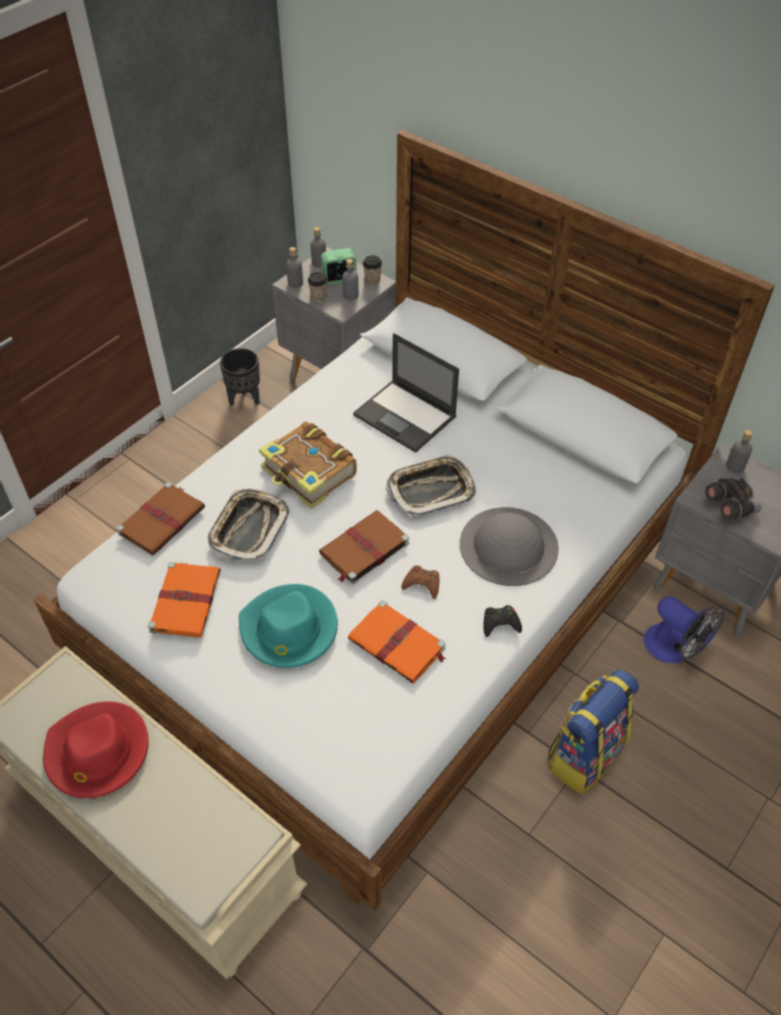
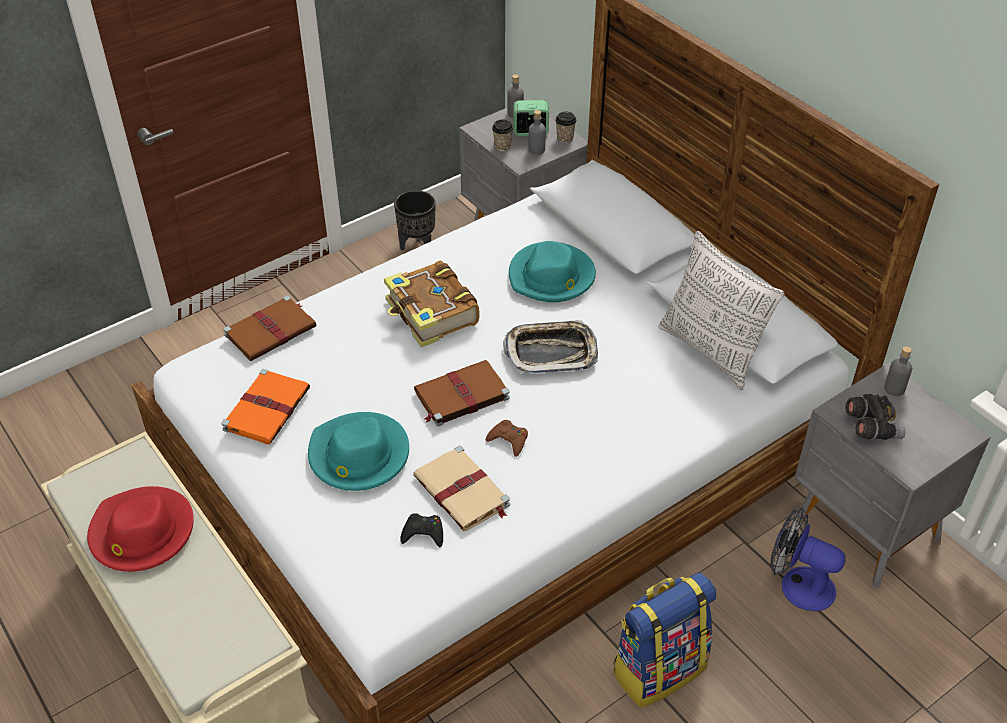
camera: 15 degrees right, 5 degrees down
(249, 529) = (352, 354): tray -> none
(295, 283) = (483, 129): grey bottle -> none
(398, 645) = (462, 492): orange book -> beige book
(406, 416) = (551, 277): laptop -> turquoise hat
(500, 623) = (576, 494): black game controller -> black game controller (423, 533)
(508, 546) = (613, 421): grey hat -> none
(569, 461) = (711, 351): none -> pillow
(675, 649) = (798, 584): fan -> fan turned 150 degrees clockwise

